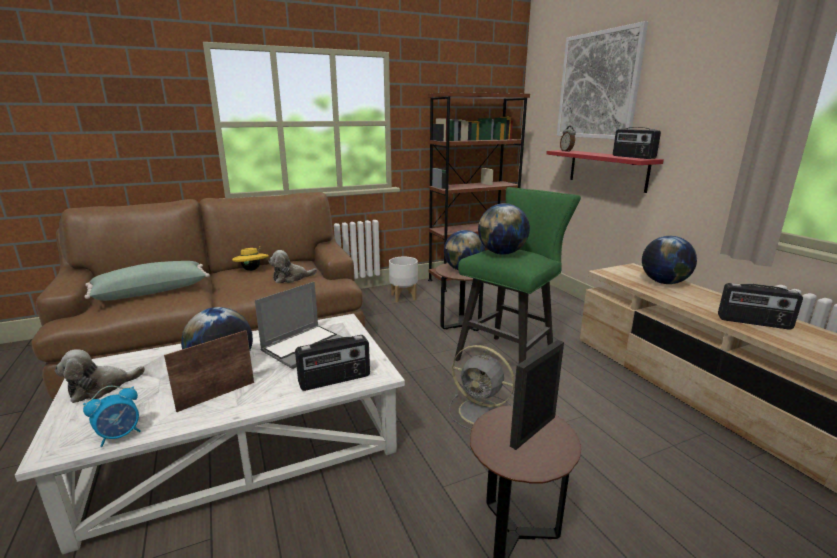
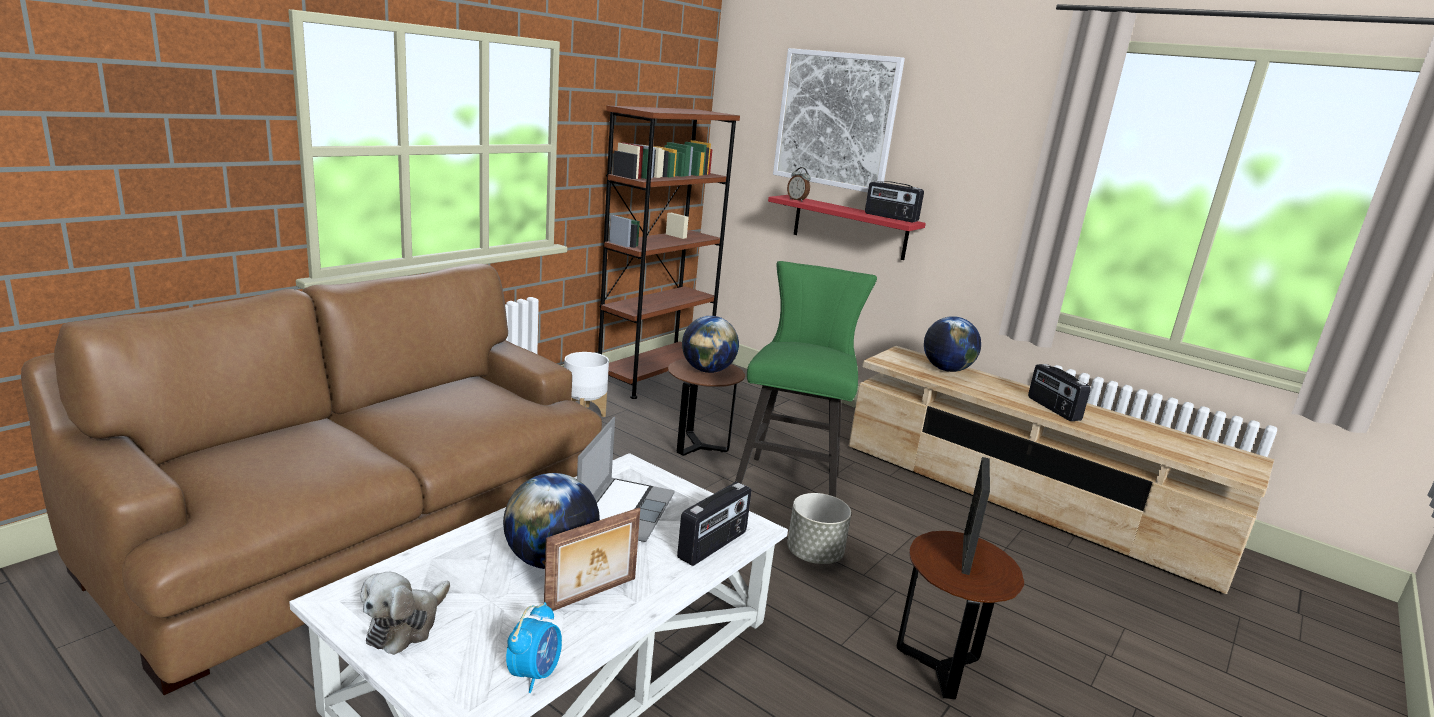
camera: 30 degrees left, 0 degrees up
(151, 291) = (290, 462): green pillow -> none
(216, 395) = (592, 596): picture frame -> picture frame turned 150 degrees counterclockwise
(252, 270) = (415, 402): yellow hat -> none
(291, 278) = (500, 410): plush toy -> none
(482, 412) = (814, 554): grey fan -> grey planter
(502, 253) = (800, 351): globe -> none
(754, 322) = (1053, 409): radio -> radio turned 75 degrees clockwise

